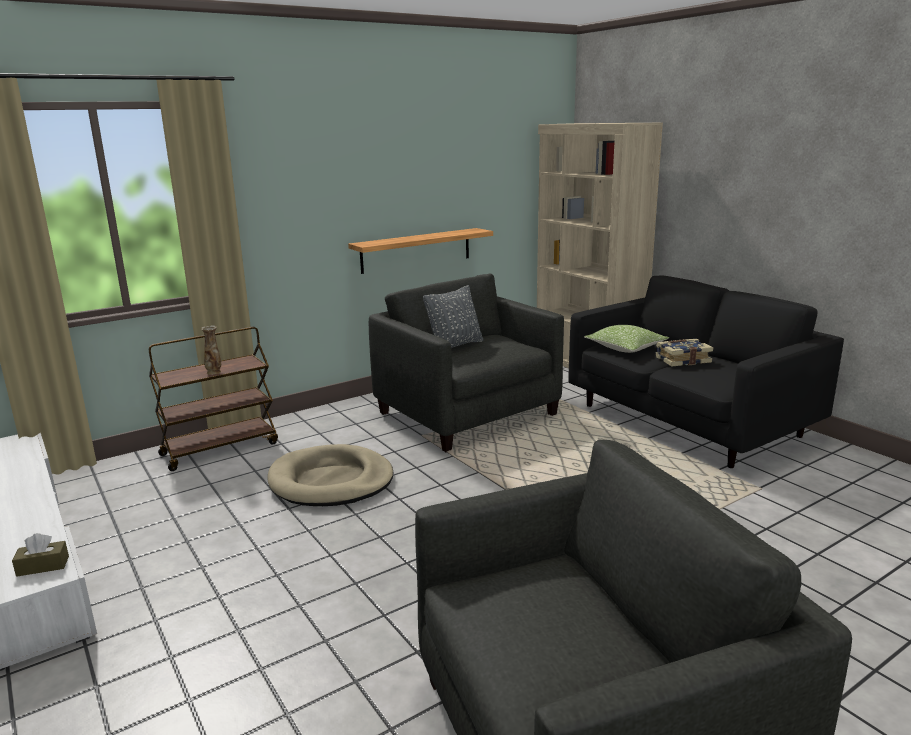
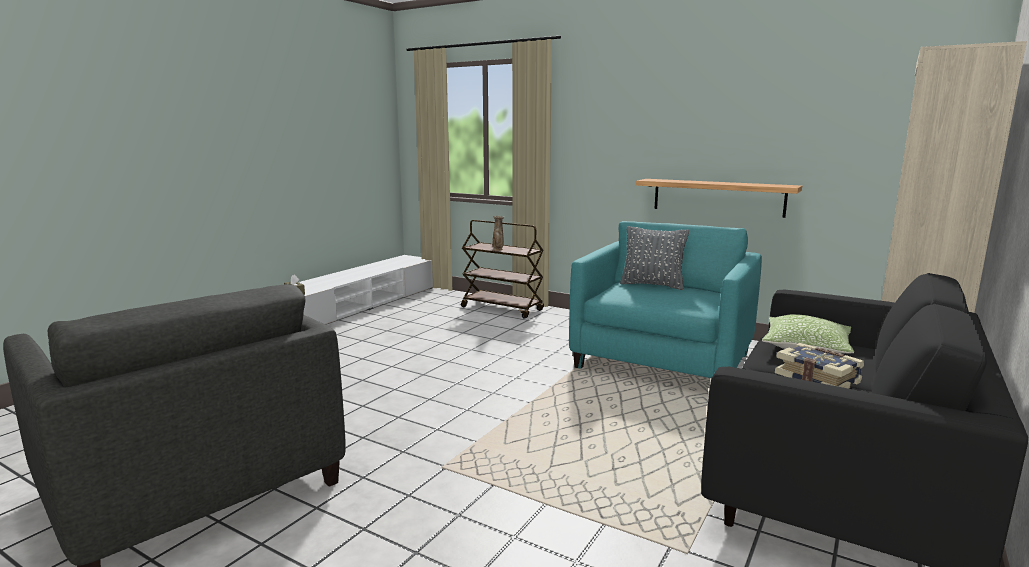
camera: 65 degrees right, 5 degrees down
(331, 481) = (487, 344): beige dog bed -> none
(468, 414) = (662, 361): grey armchair -> turquoise armchair

